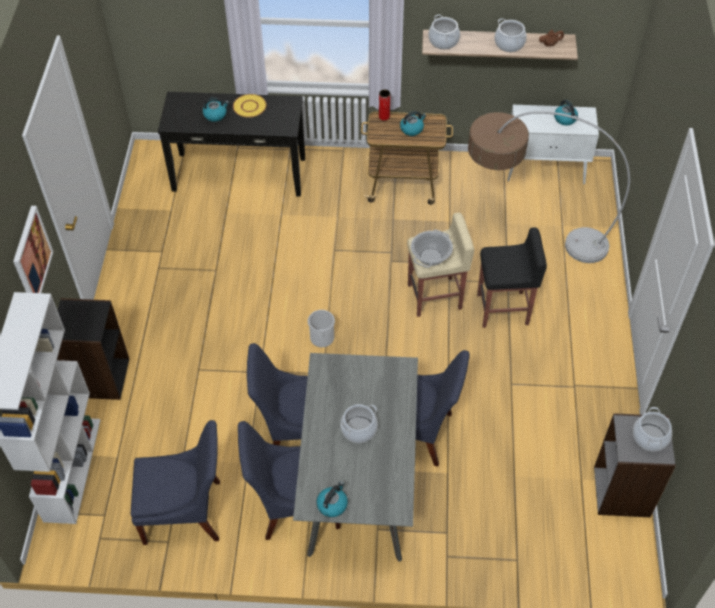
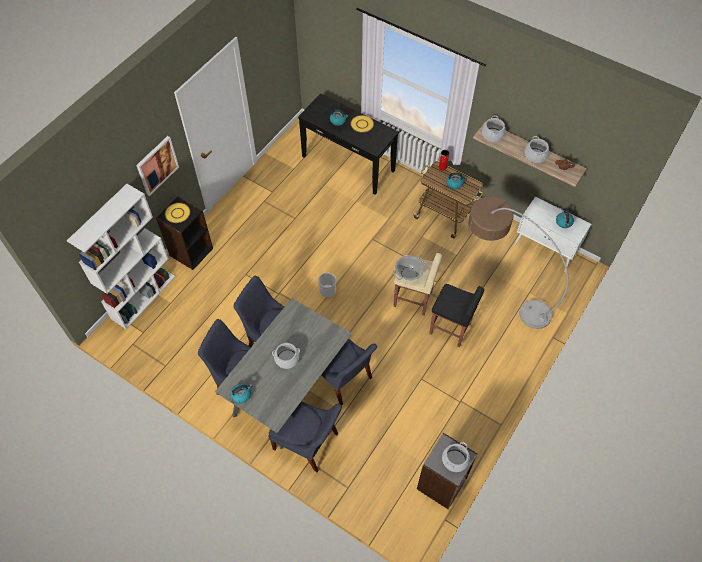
camera: 30 degrees right, 5 degrees up
(77, 320) = (177, 213): none -> yellow plate
(187, 513) = (185, 355): blue chair -> blue chair (308, 443)

